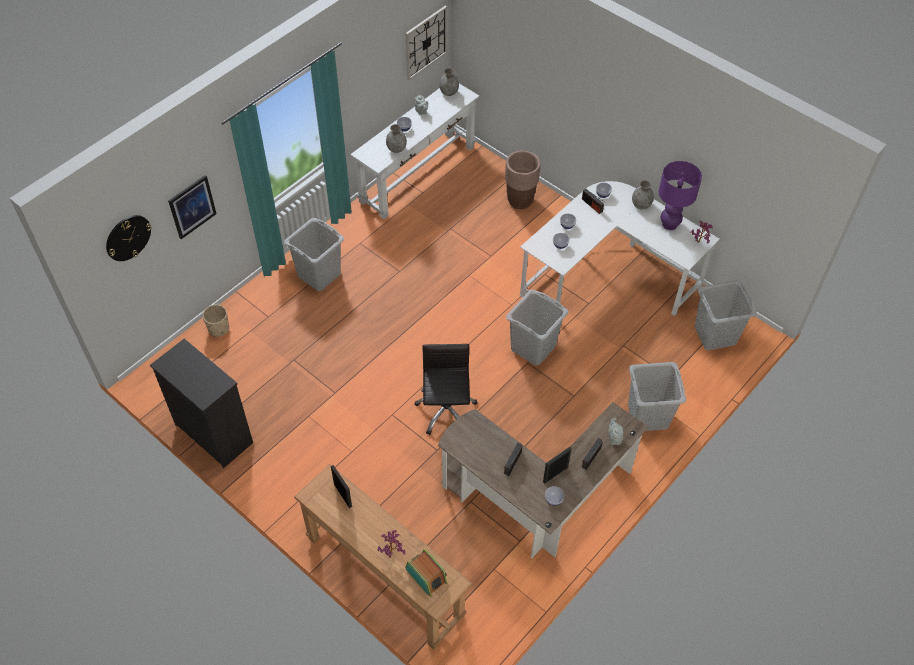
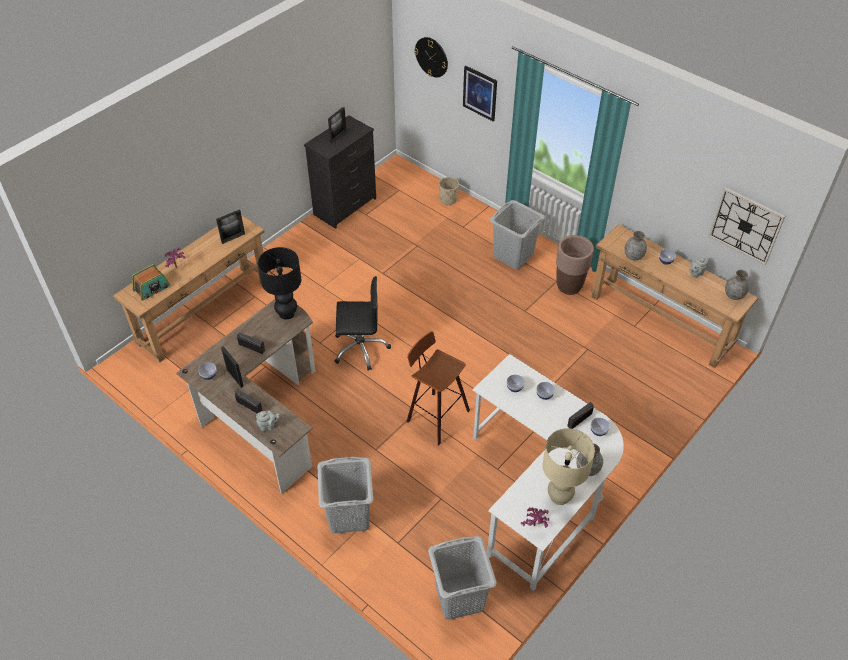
camera: 90 degrees right, 5 degrees down
(195, 374) = (338, 137): none -> picture frame
(417, 174) = (660, 321): white console table -> brown console table
(463, 433) = (286, 313): none -> black table lamp
(520, 200) = (640, 409): brown planter -> brown planter (569, 286)
(532, 347) = (435, 416): grey laundry basket -> stool
(670, 224) = (559, 497): purple table lamp -> beige table lamp

